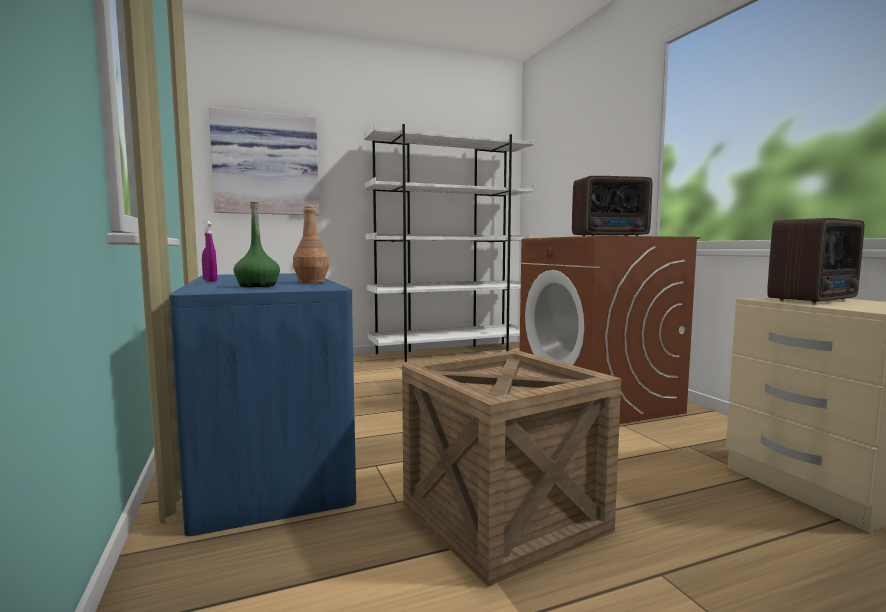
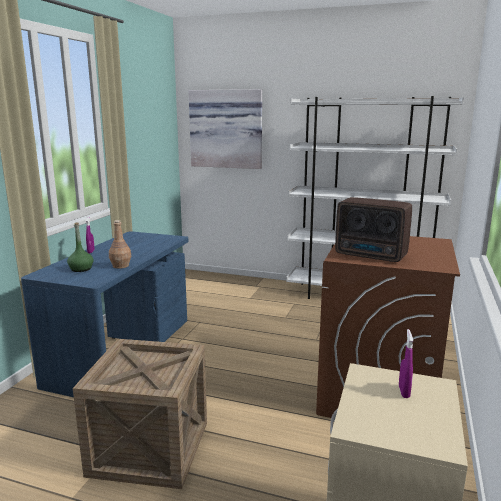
camera: 40 degrees right, 10 degrees up
(815, 299) = (404, 392): radio -> purple spray bottle

